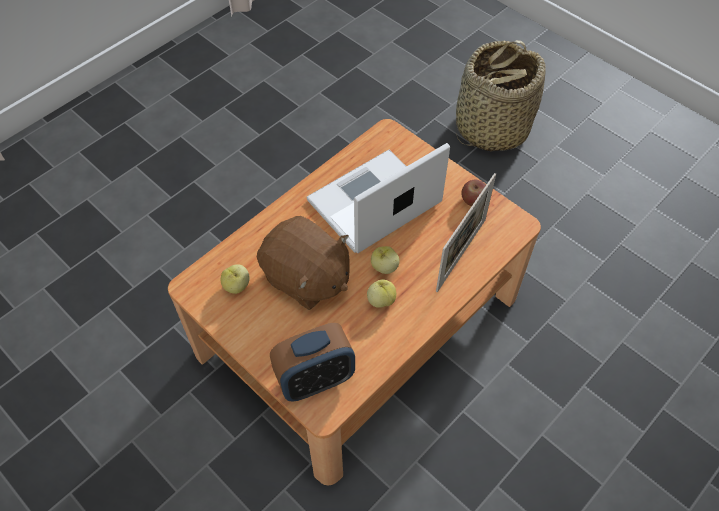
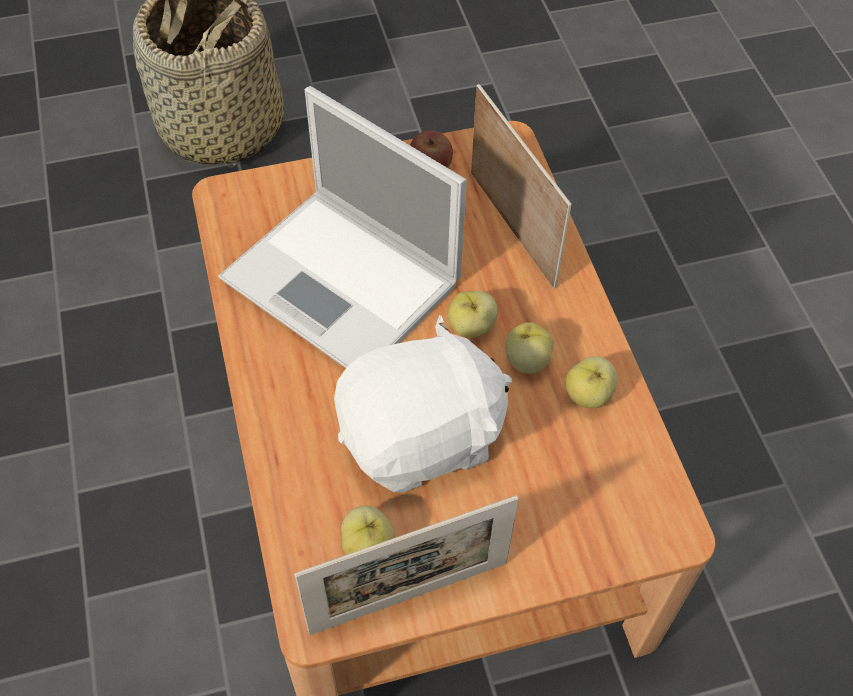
camera: 60 degrees left, 0 degrees up
(221, 314) = (409, 597): none -> picture frame
(306, 278) = (422, 438): brown plush toy -> white plush toy
(315, 379) = (613, 514): alarm clock -> none
(372, 203) = (344, 283): laptop -> laptop turned 45 degrees counterclockwise
(379, 337) = (589, 395): none -> apple

